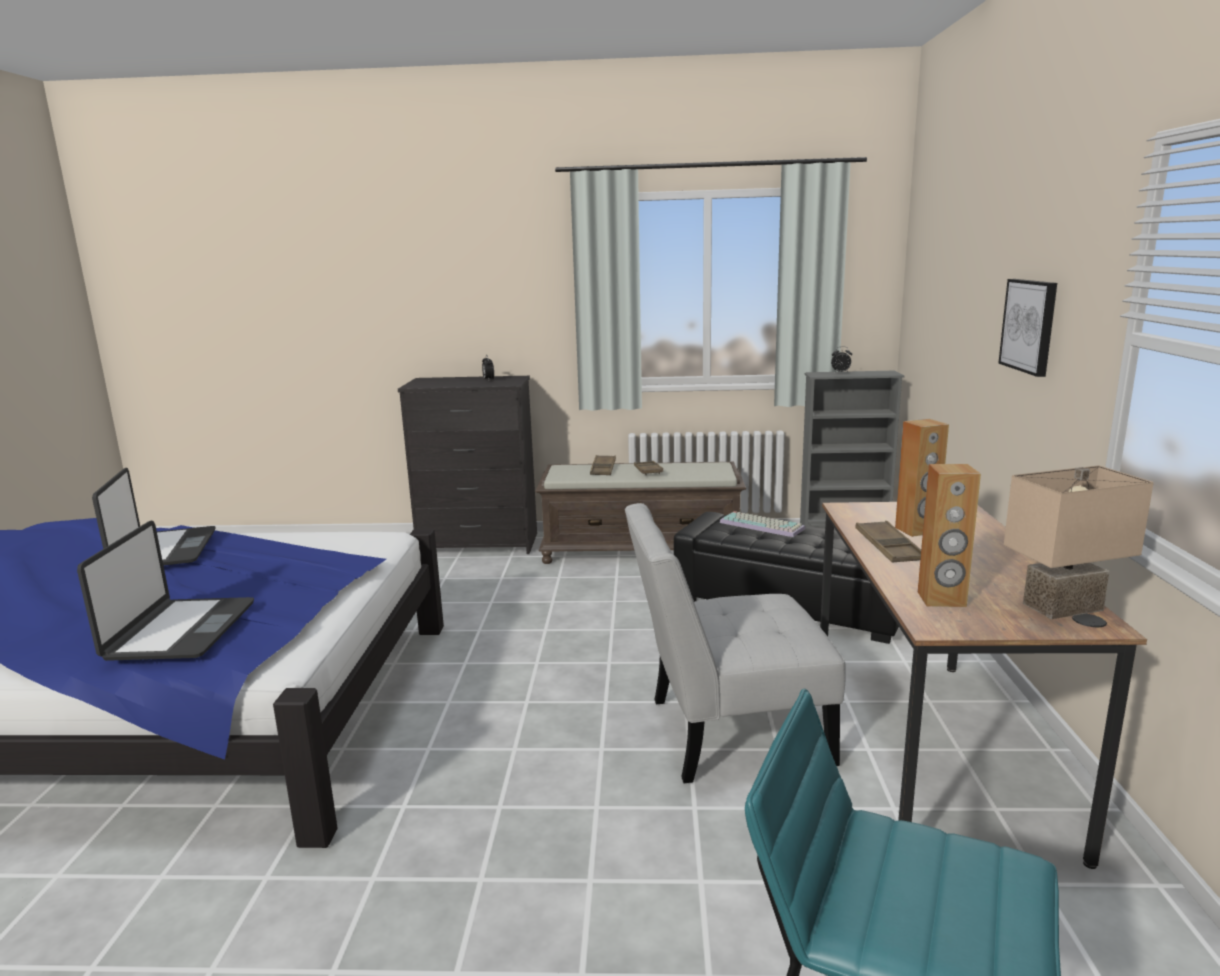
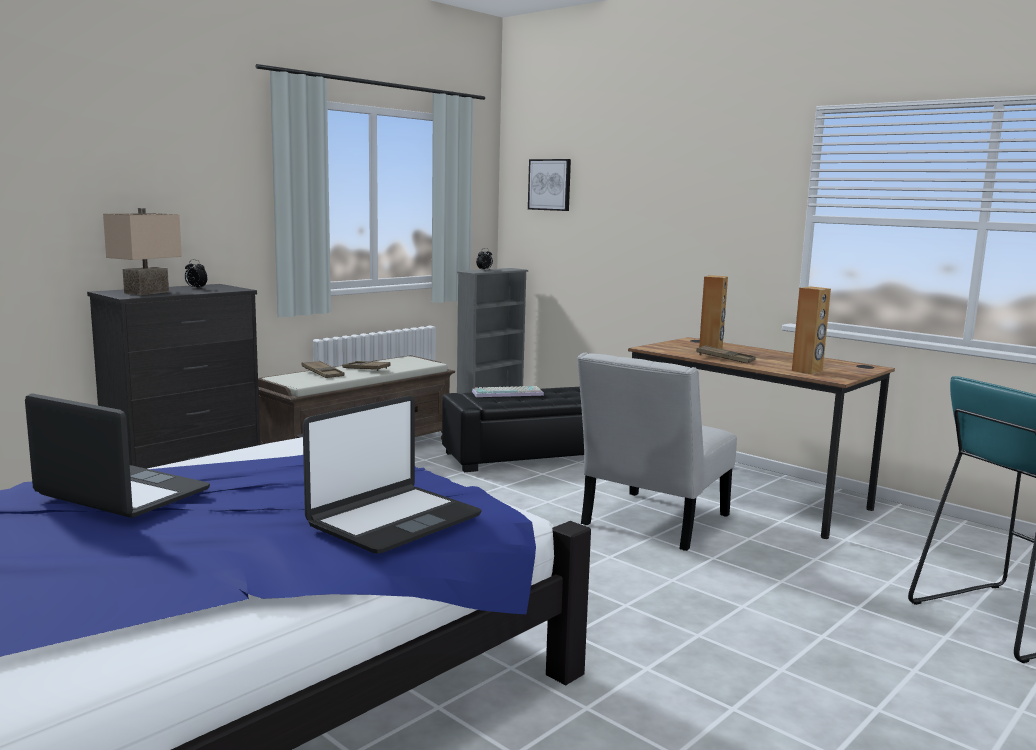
camera: 50 degrees left, 5 degrees down
(180, 631) = (393, 520): laptop -> laptop turned 90 degrees clockwise
(1029, 325) = (699, 219): picture -> picture (550, 184)
(1060, 605) = (845, 364): beige table lamp -> beige table lamp (145, 292)

